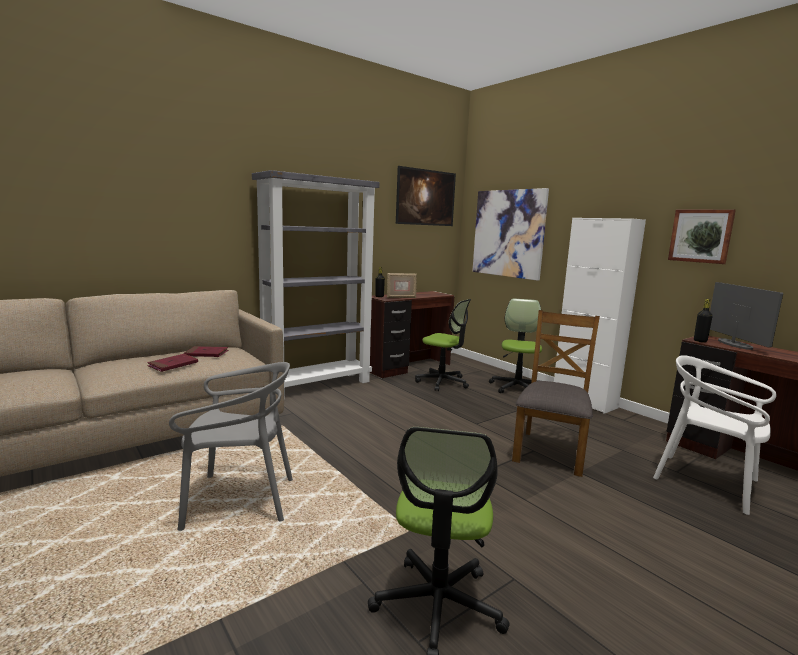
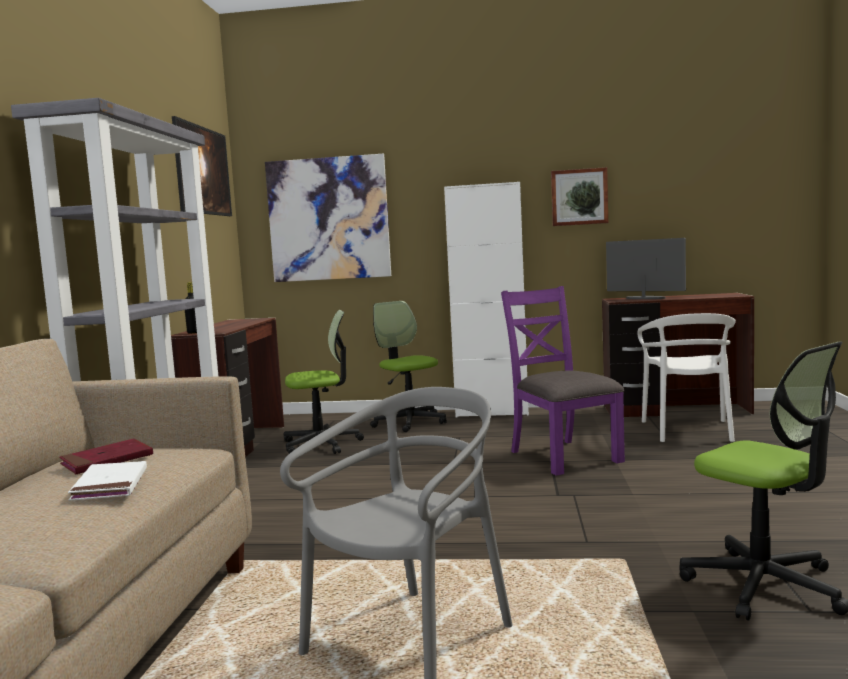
camera: 45 degrees left, 5 degrees down
(173, 365) = (110, 485): red book -> white book
(401, 298) = (229, 328): picture frame -> none
(550, 451) = (563, 456): brown chair -> purple chair
(700, 341) = (622, 300): black bottle -> none
(706, 482) = (689, 431): white chair -> white chair turned 75 degrees counterclockwise

